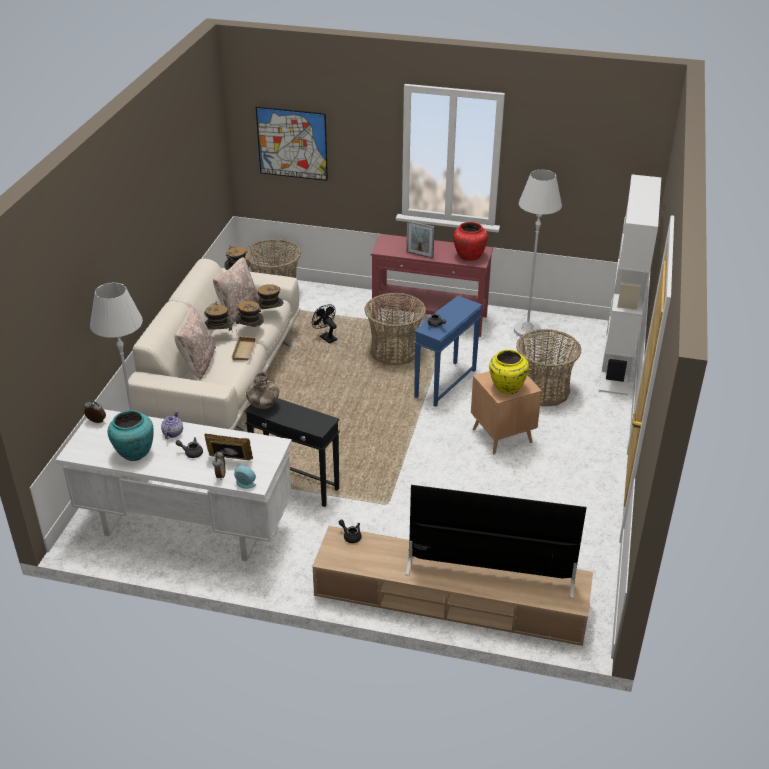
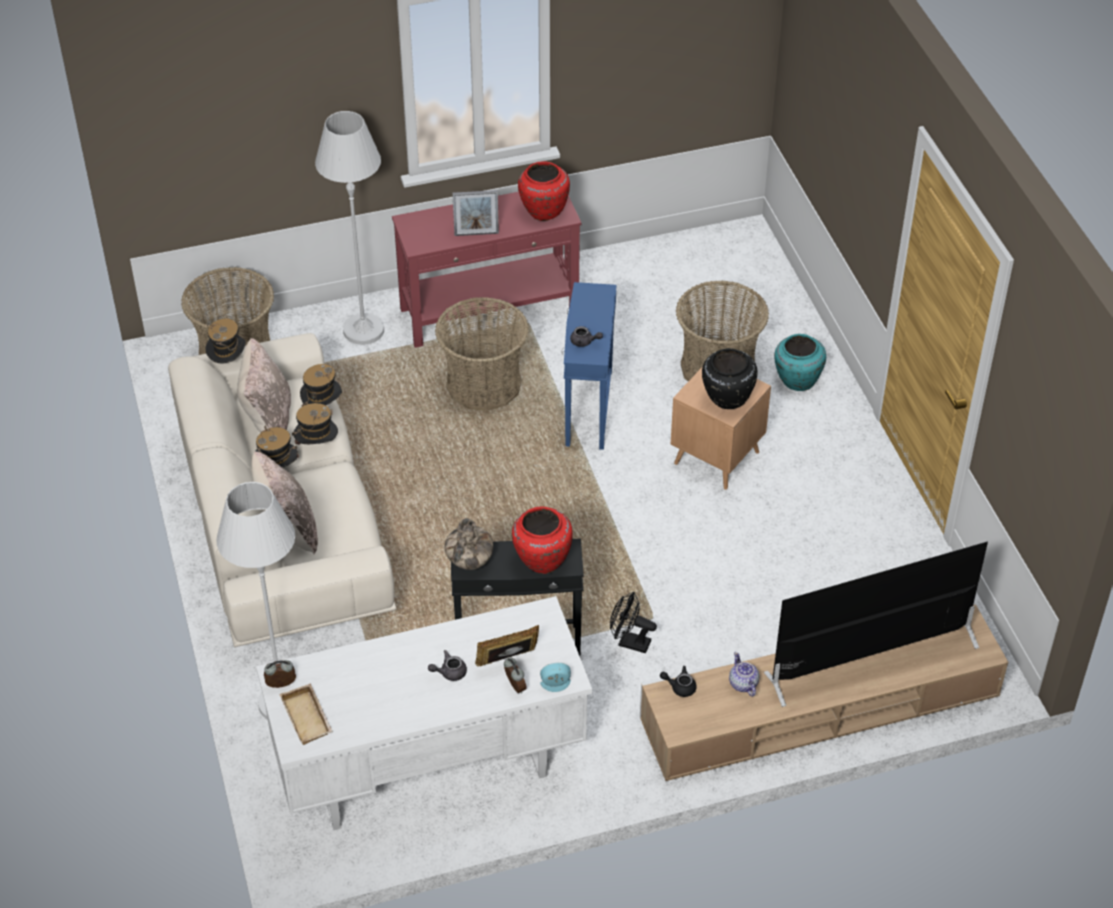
camera: 30 degrees left, 10 degrees up
(134, 452) = (375, 705): turquoise vase -> turquoise vase (796, 380)
(172, 433) = (399, 656): teapot -> teapot (743, 684)
(245, 351) = (341, 482): beige tray -> beige tray (308, 718)
(292, 143) = (224, 126): picture -> none
(306, 420) = (542, 559): none -> red vase
(326, 337) = (372, 400): black fan -> black fan (629, 642)
(506, 387) = (726, 398): yellow vase -> black vase
(527, 330) = (630, 280): white floor lamp -> white floor lamp (363, 330)
(617, 364) = (778, 290): white bookcase -> none

